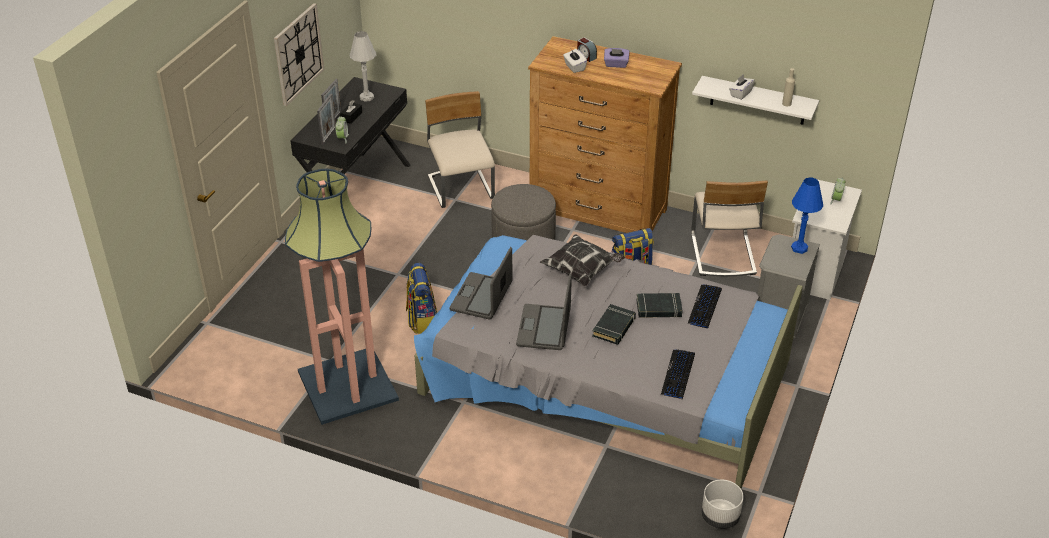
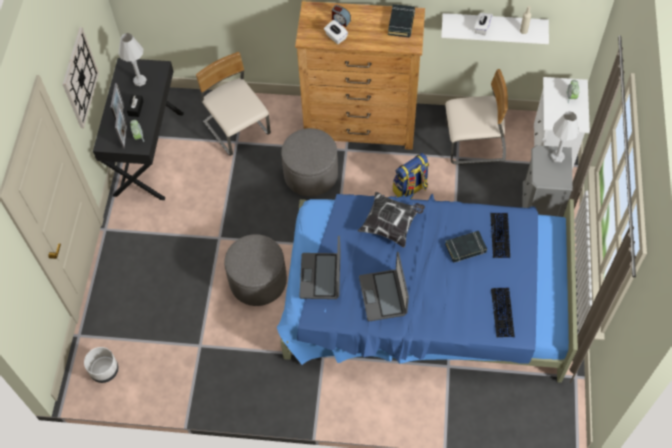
camera: 15 degrees left, 20 degrees up
(347, 385) = (223, 366): floor lamp -> none
(422, 320) = (258, 281): backpack -> grey ottoman
(603, 376) = (422, 298): grey bed -> blue bed
(614, 327) = (438, 278): black book -> black book (401, 23)
(616, 64) = (370, 24): purple tissue box -> none
(720, 517) = (554, 408): white planter -> white planter (105, 370)
(722, 254) = (474, 144): beige chair -> beige chair turned 75 degrees counterclockwise
(799, 248) = (557, 157): blue table lamp -> white table lamp

